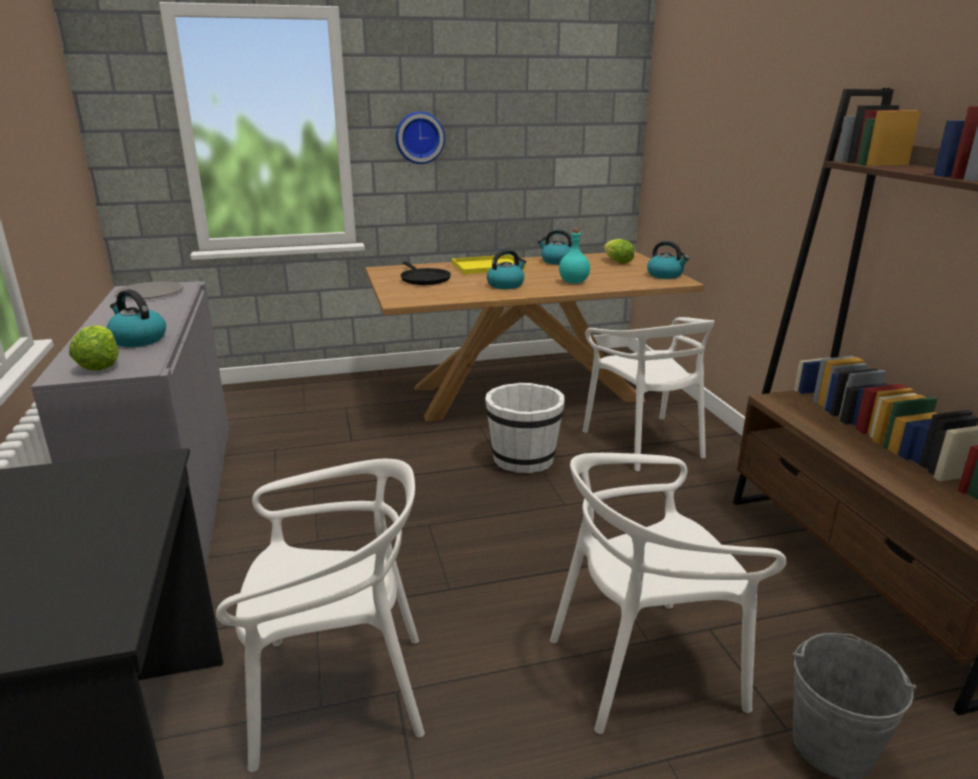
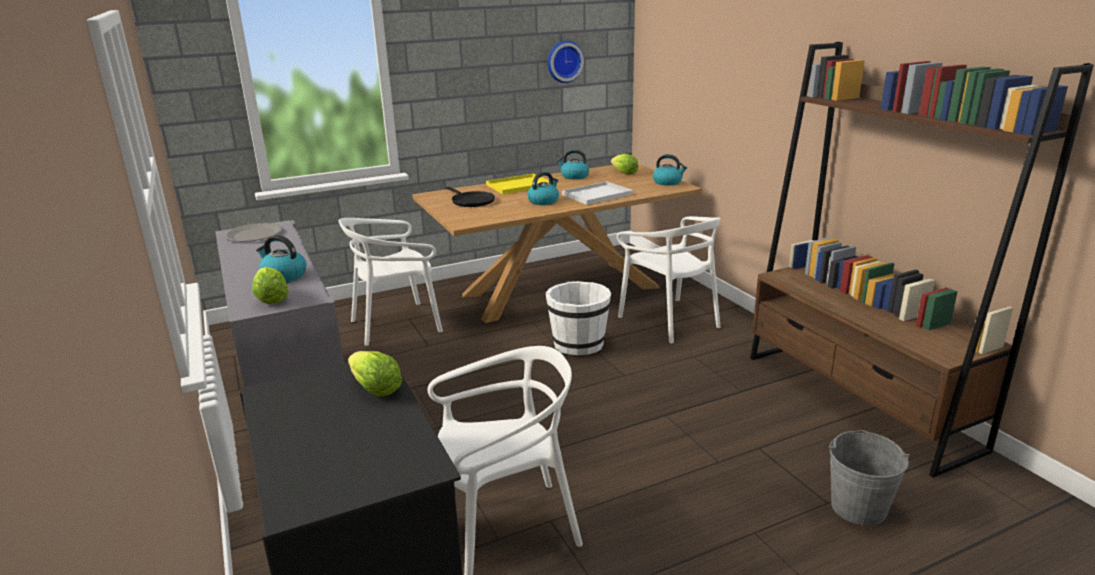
camera: 10 degrees left, 0 degrees up
(131, 495) = (375, 389): none -> lettuce
(419, 137) = (450, 78): wall clock -> wall clock (564, 61)
(573, 282) = (597, 194): turquoise bottle -> white tray
(644, 667) = (721, 479): white chair -> white chair (396, 324)

